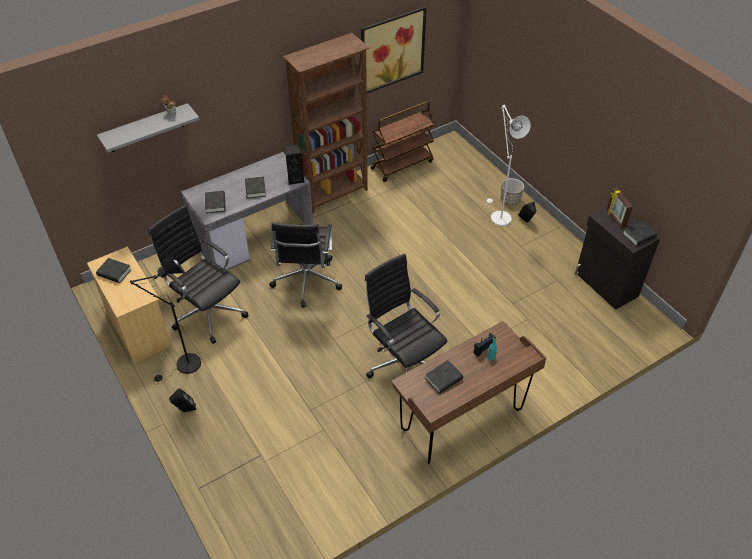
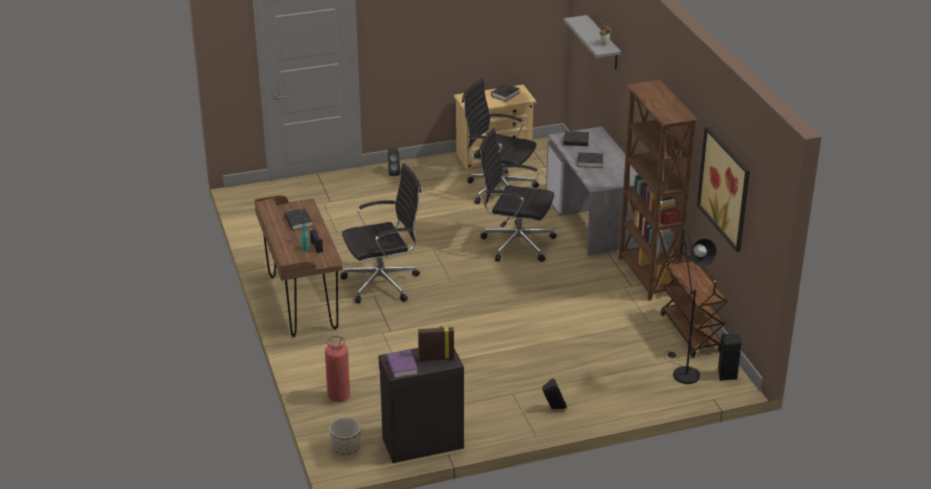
camera: 105 degrees right, 15 degrees down
(184, 366) = (440, 175): black floor lamp -> black floor lamp (683, 372)
(208, 312) = (498, 189): black office chair -> black office chair turned 120 degrees counterclockwise
(295, 179) = (598, 185): black speaker -> black speaker (727, 375)
(498, 216) = (571, 388): white floor lamp -> none
(510, 200) = (598, 405): planter -> planter (346, 448)
(582, 351) = (338, 396): none -> fire extinguisher
(639, 235) = (402, 367): black book -> purple book

